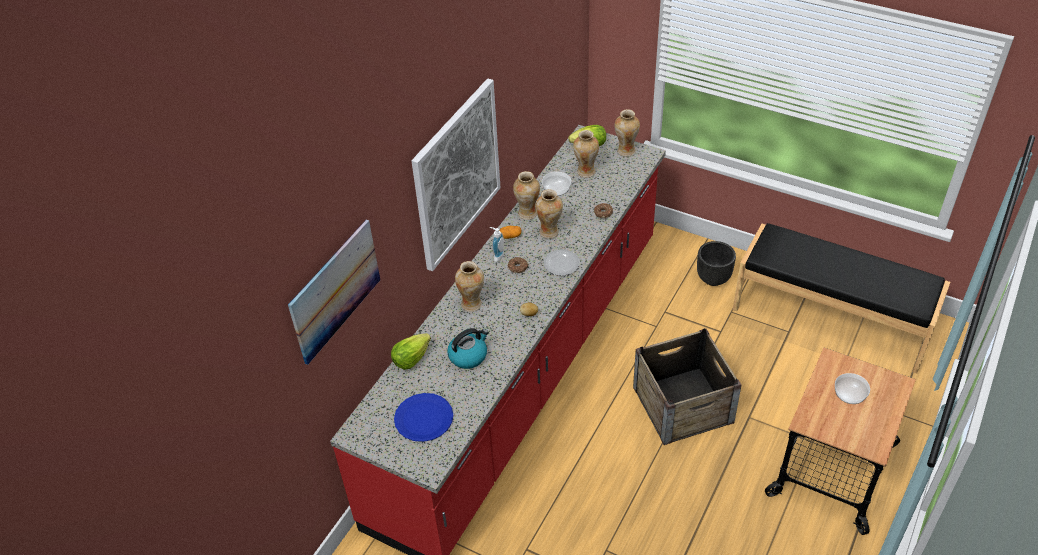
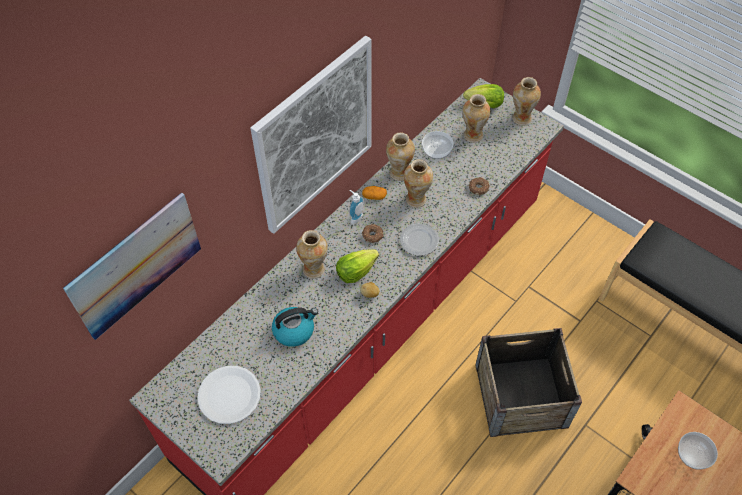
camera: 10 degrees right, 10 degrees up
(411, 359) = (235, 321): lettuce -> lettuce (355, 272)
(423, 418) = (229, 395): blue plate -> white plate
(713, 278) = (588, 259): black planter -> none

